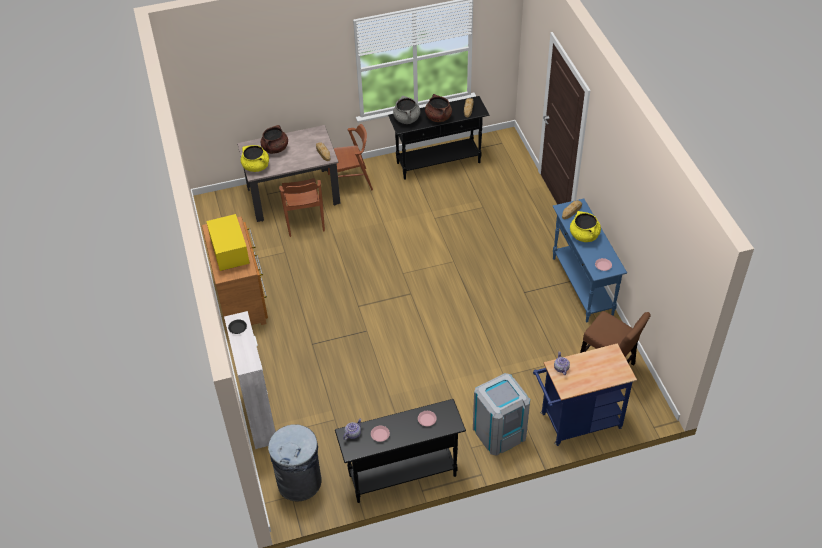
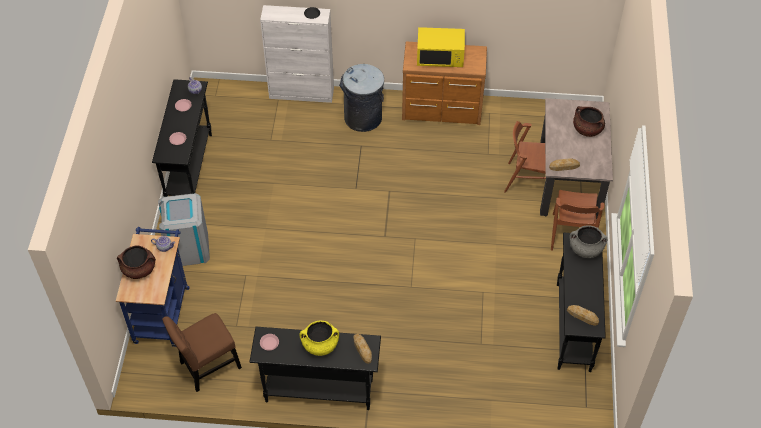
camera: 110 degrees right, 5 degrees up
(256, 166) = (564, 108): yellow cooking pot -> none
(300, 482) = (224, 103): grey trash can -> grey trash can (363, 118)
(438, 117) = (577, 280): brown cooking pot -> brown cooking pot (139, 269)
(582, 286) = (318, 390): blue console table -> black console table

